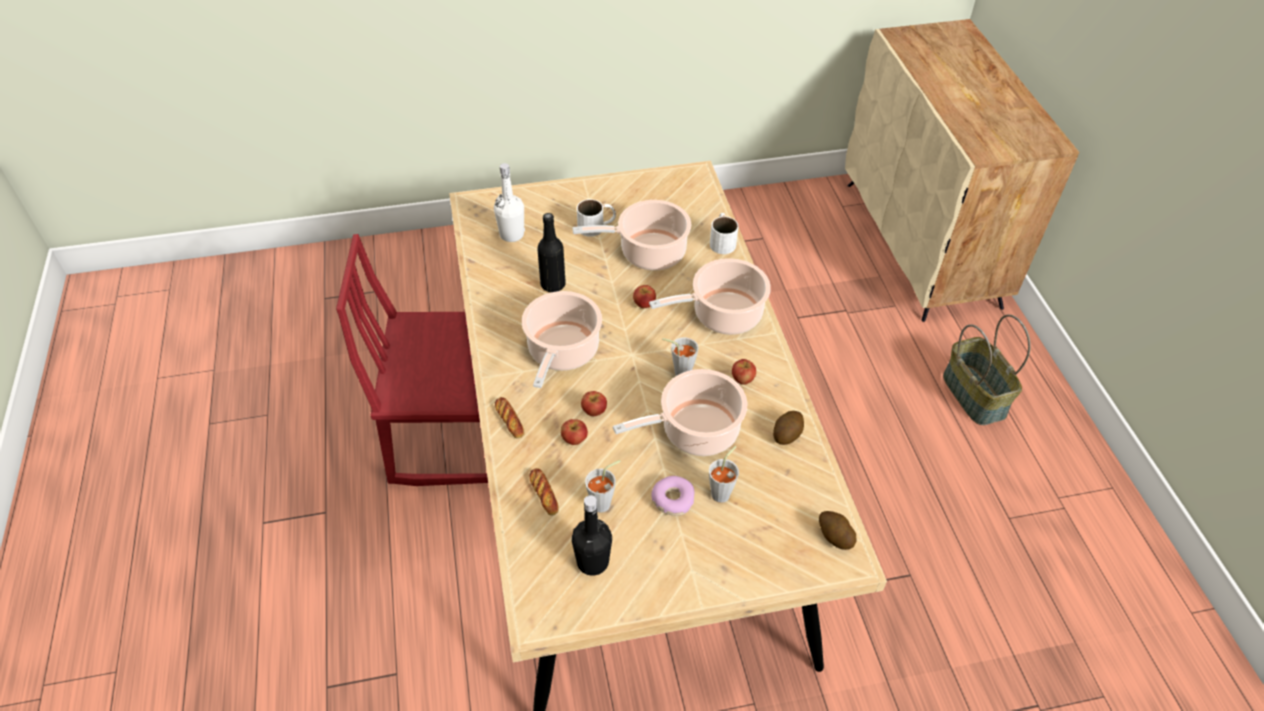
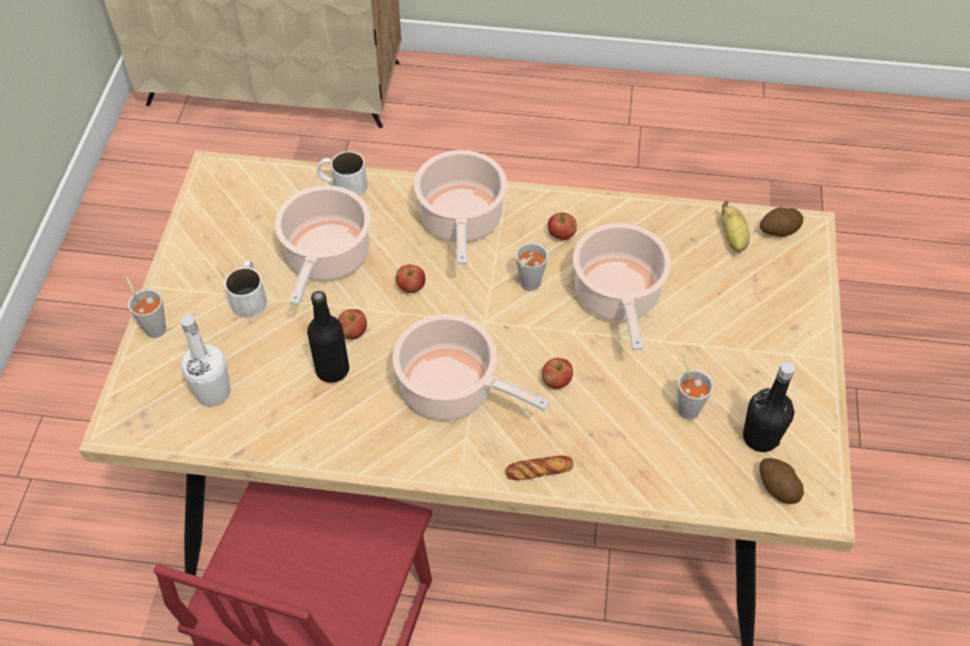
camera: 70 degrees left, 5 degrees up
(544, 494) = (659, 460): bread -> none
(574, 439) = (591, 411): apple -> apple (353, 332)
(672, 499) = (700, 344): donut -> none
(723, 491) = (703, 298): grey cup -> grey cup (154, 326)
(787, 434) = (647, 224): potato -> potato (777, 487)
(805, 501) = (733, 238): none -> banana
(975, 395) = (493, 129): basket -> none

